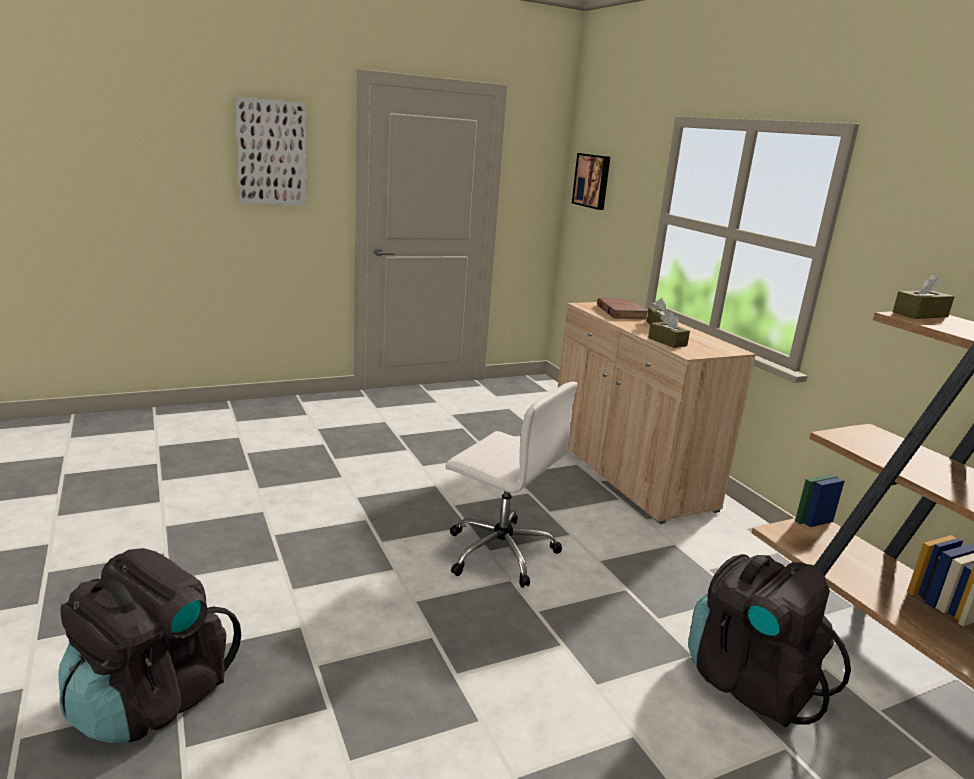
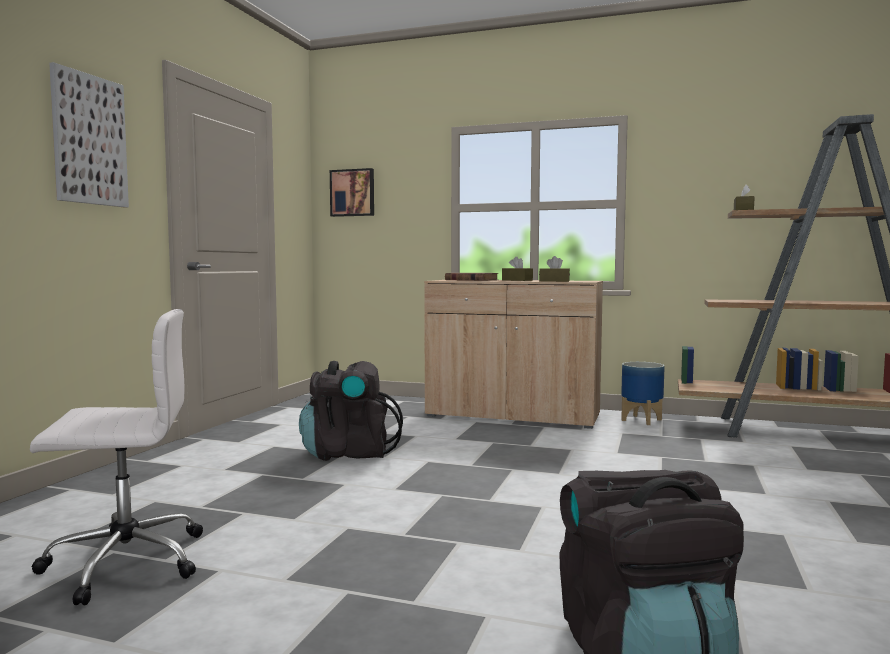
camera: 45 degrees left, 15 degrees down
(499, 551) = (565, 471): white office chair -> white office chair (123, 562)
(746, 542) = (642, 420): none -> planter
(750, 682) = (792, 462): black backpack -> black backpack (349, 453)

